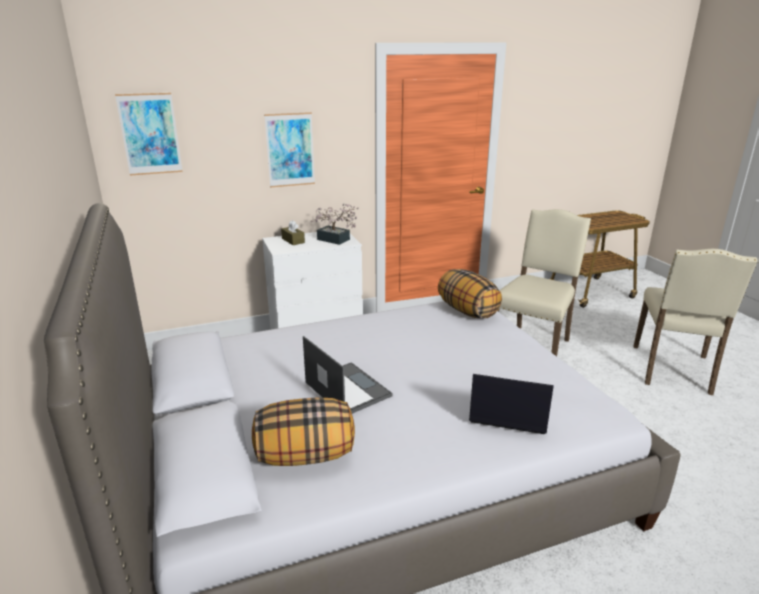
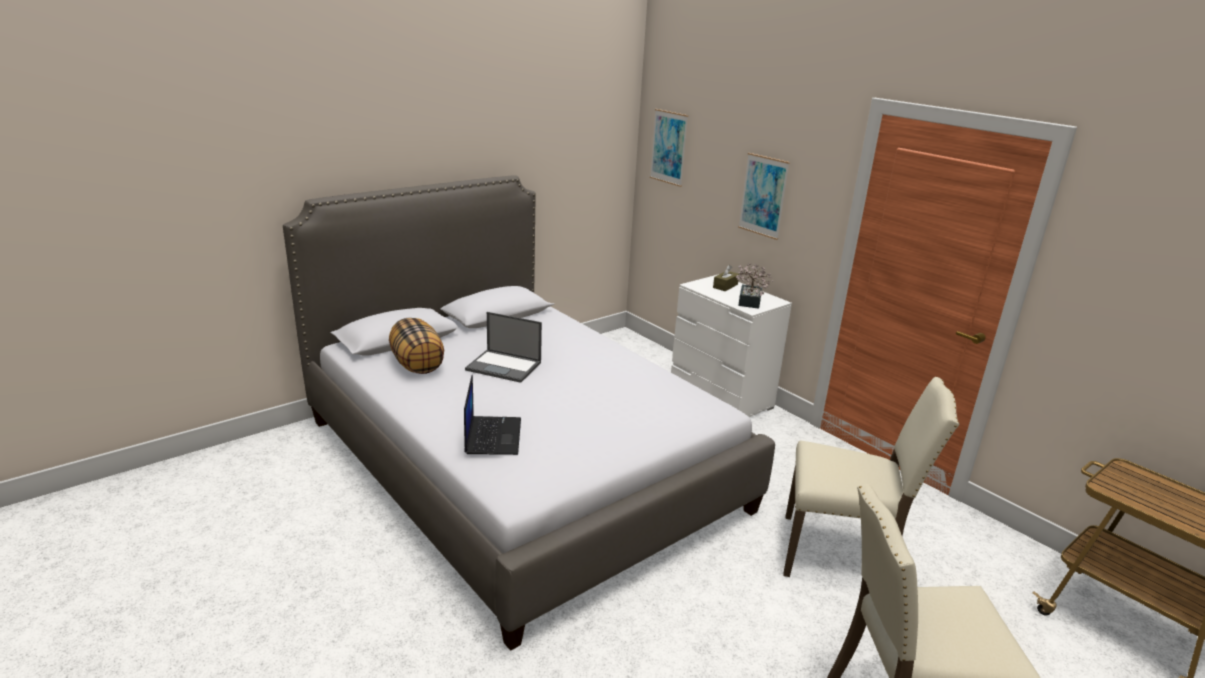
camera: 70 degrees right, 0 degrees up
(346, 389) = (504, 366): laptop -> laptop turned 75 degrees clockwise
(467, 311) = (694, 409): pillow -> none

